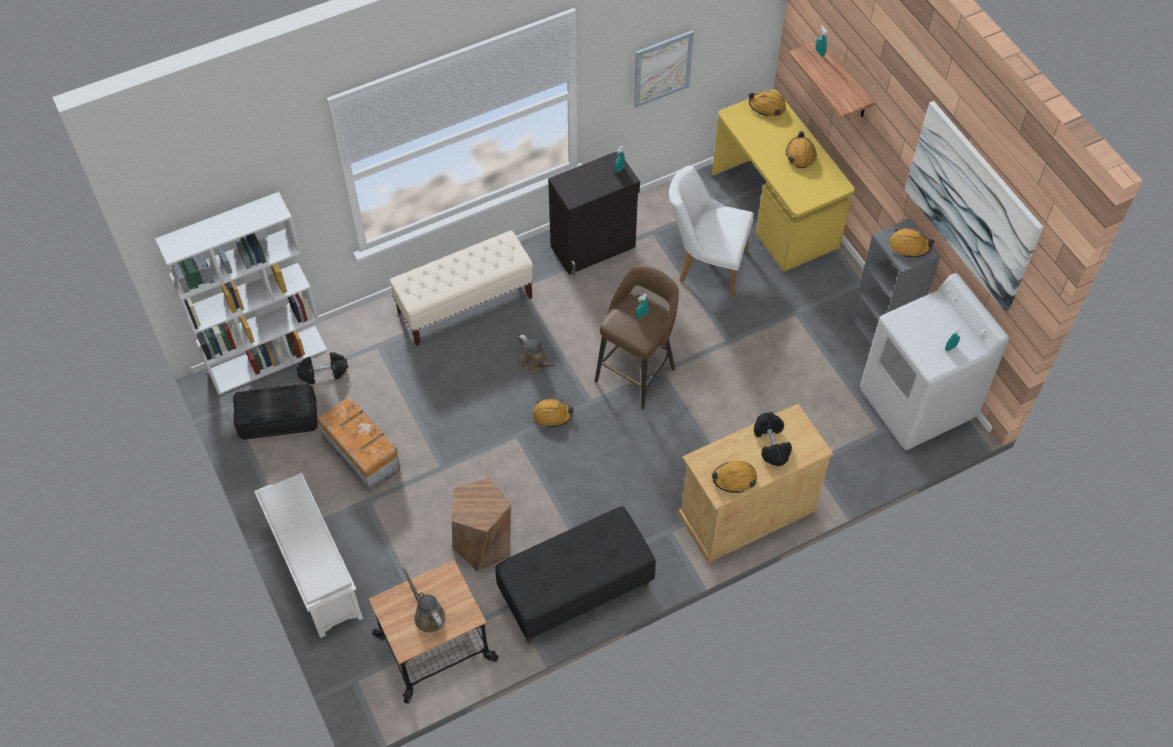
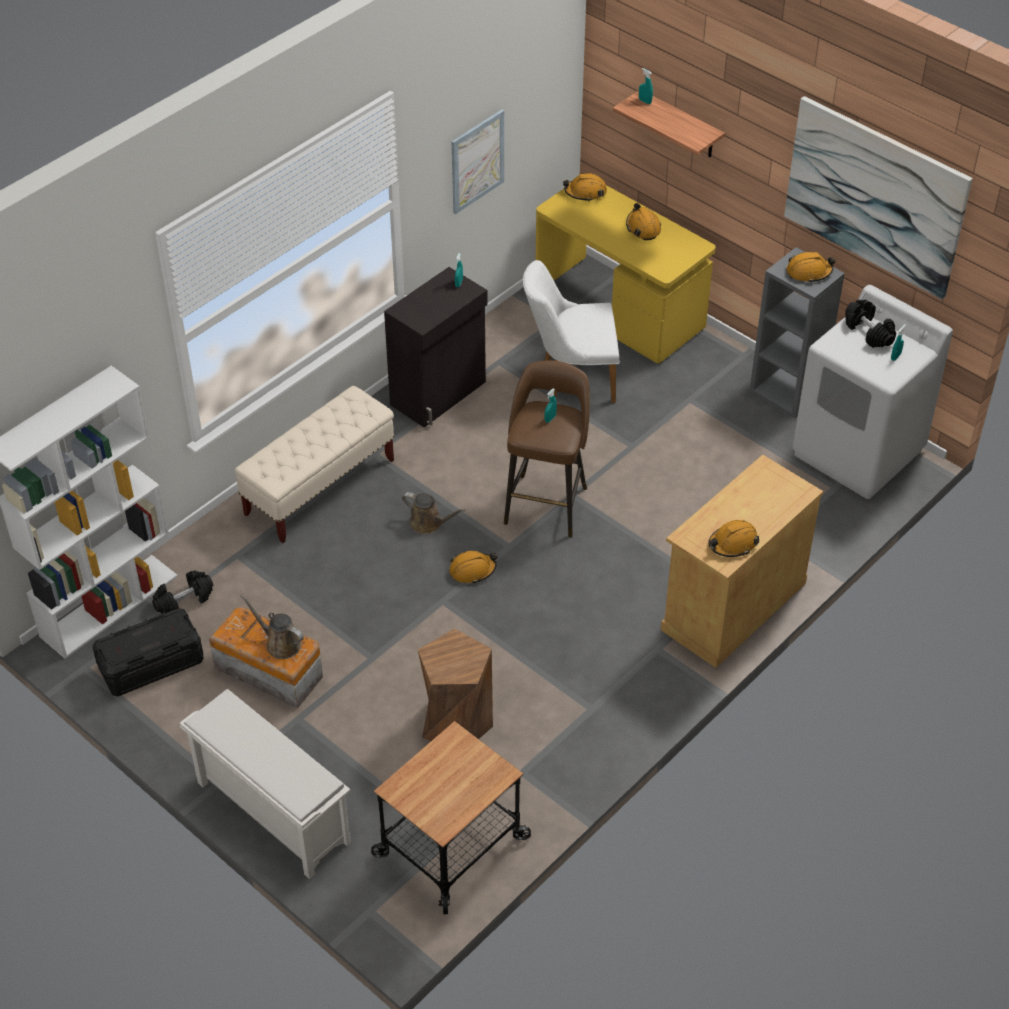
camera: 20 degrees left, 10 degrees down
(427, 614) = (451, 786): brown watering can -> brown watering can (280, 643)
(575, 591) = (584, 739): black bench -> none
(771, 444) = (755, 500): black dumbbell -> black dumbbell (869, 332)

